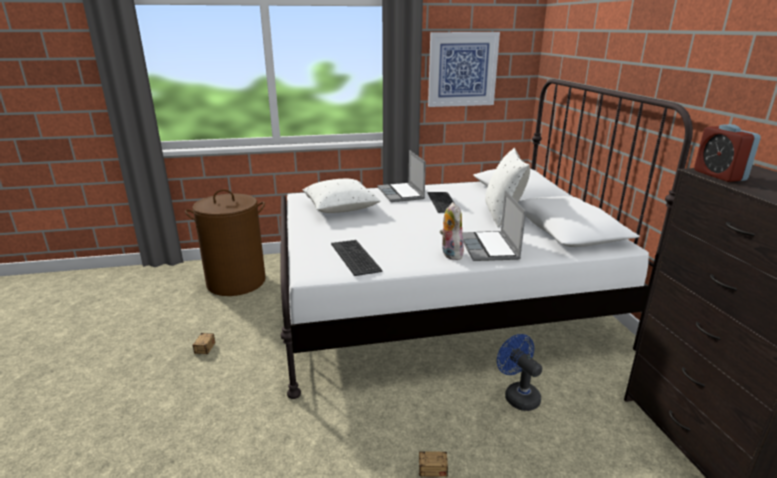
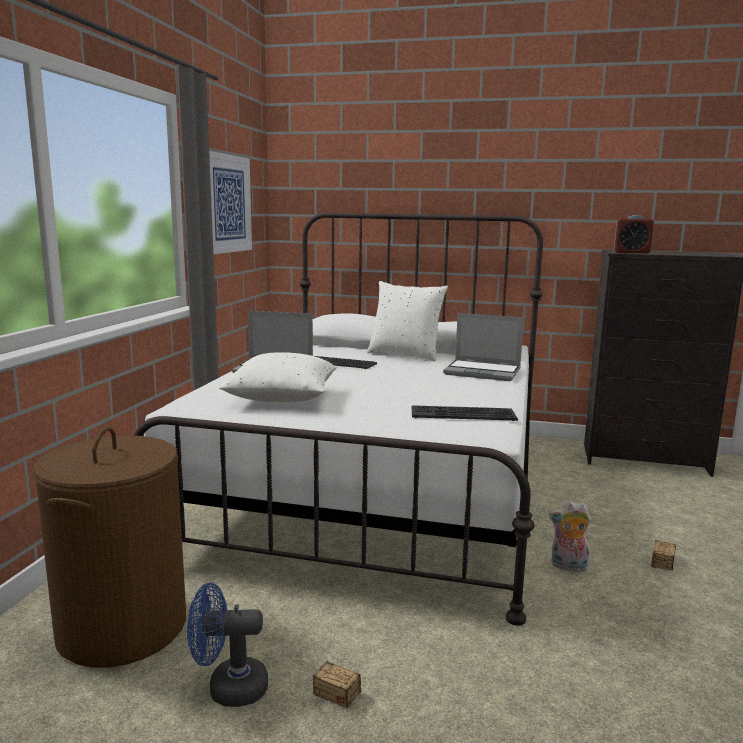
camera: 65 degrees left, 10 degrees down
(450, 254) = (486, 384): plush toy -> plush toy (568, 566)
(517, 395) = (568, 498): blue fan -> blue fan (228, 688)

